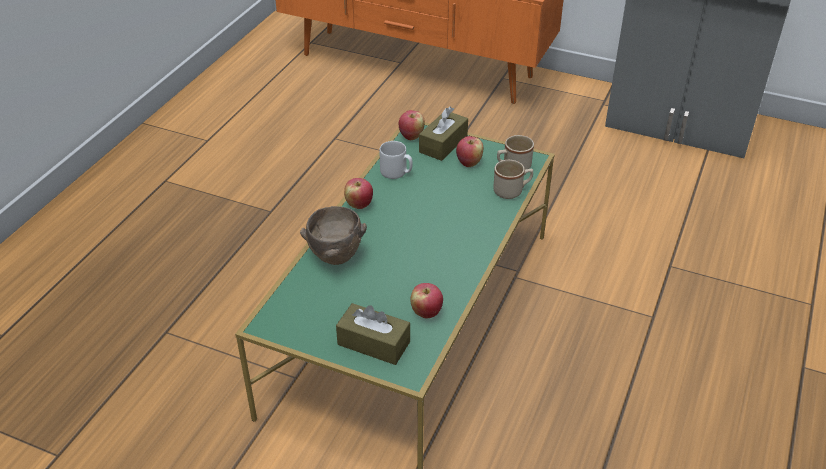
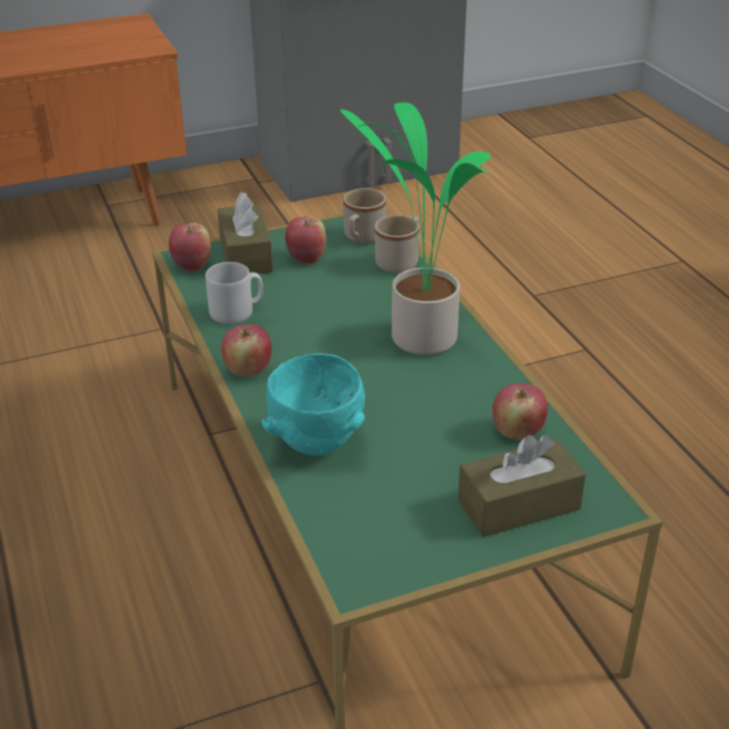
camera: 45 degrees left, 5 degrees down
(335, 257) = (315, 444): brown bowl -> turquoise bowl
(457, 237) = (419, 337): none -> potted plant

